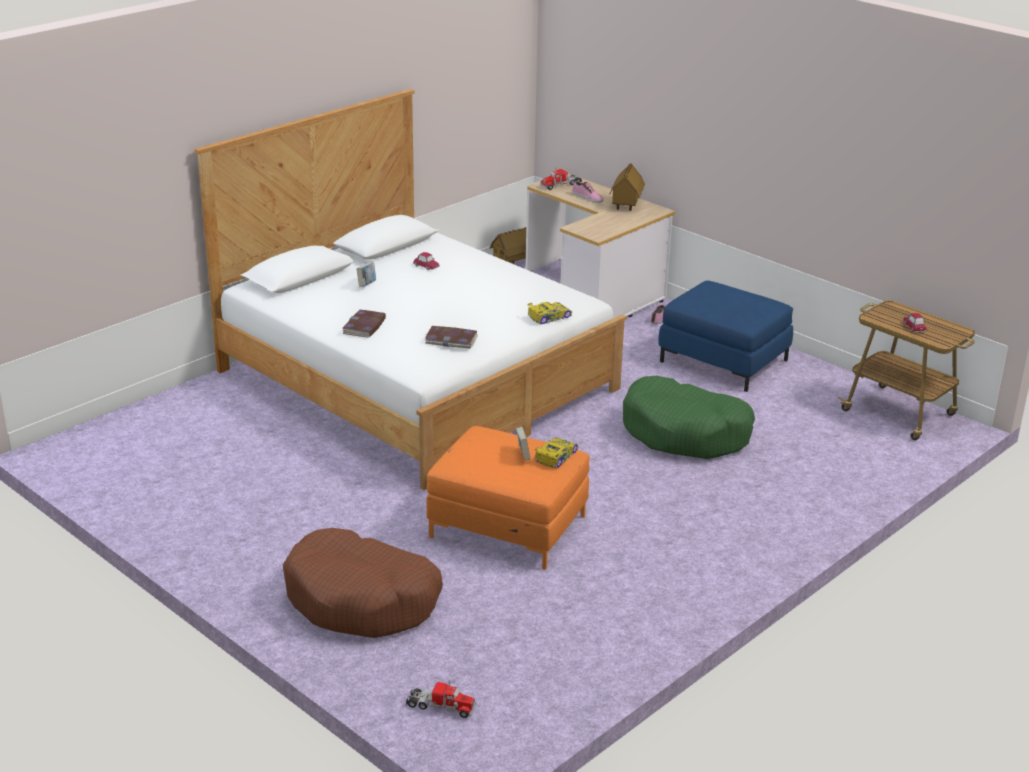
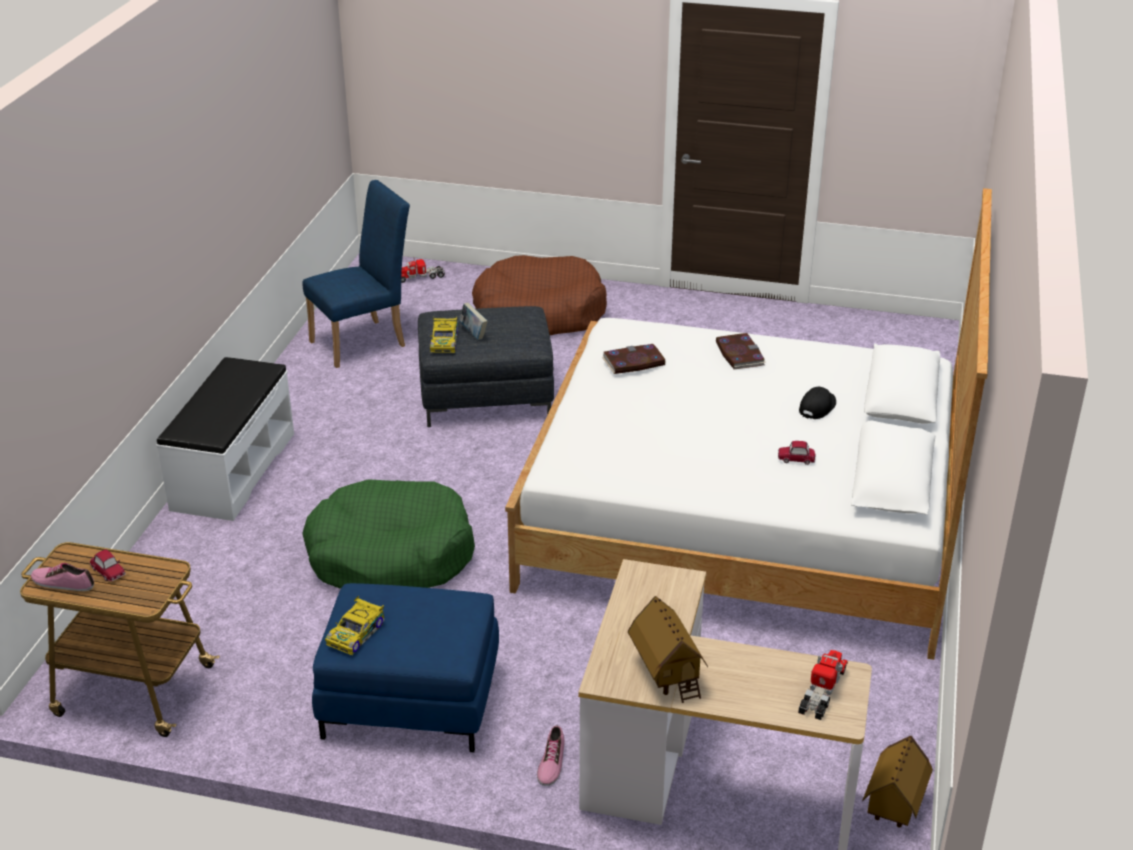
camera: 150 degrees right, 5 degrees up
(366, 285) = (817, 407): book -> black cap
(507, 526) = (486, 395): orange ottoman -> grey ottoman
(548, 317) = (572, 431): toy car -> toy car (356, 633)
(577, 631) = (364, 341): none -> blue chair
(587, 197) = (744, 669): shoe -> shoe (63, 582)
(782, 534) = (232, 471): none -> white bench

